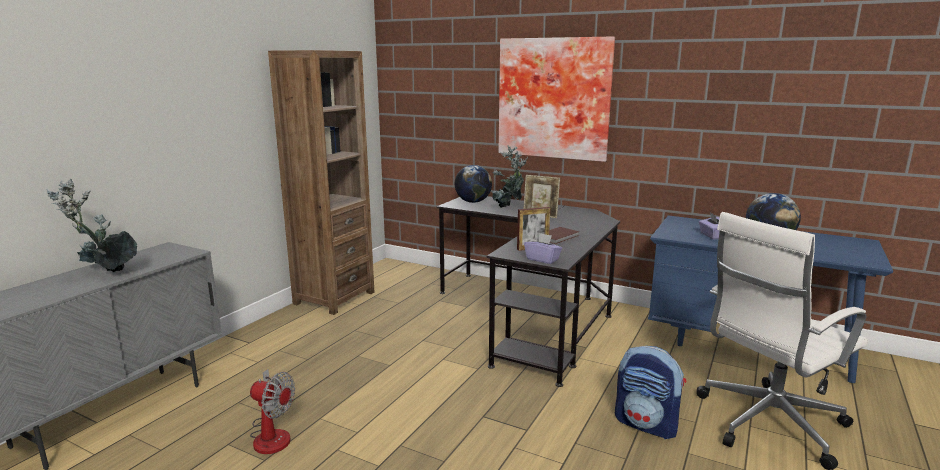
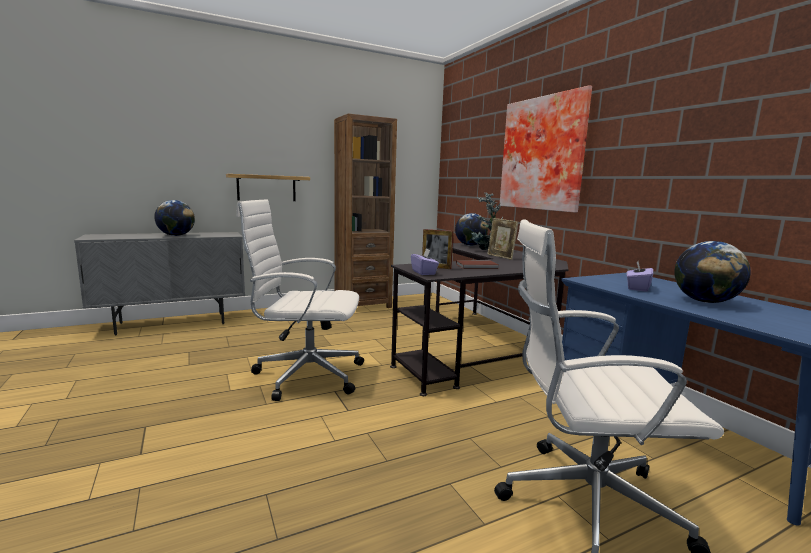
camera: 35 degrees right, 5 degrees down
(106, 275) = (176, 235): potted plant -> globe
(195, 165) = (266, 188): none -> shelf
(272, 434) = (213, 355): fan -> none
(426, 411) = (305, 375): none -> white office chair
(647, 424) = (449, 447): backpack -> none

